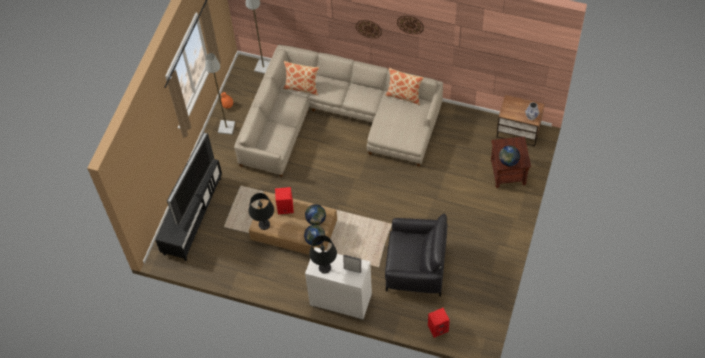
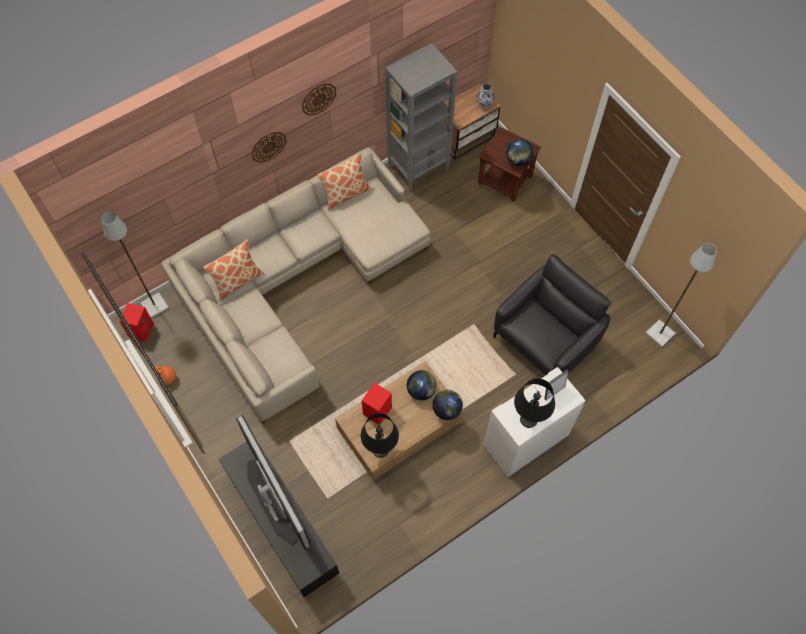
camera: 55 degrees left, 5 degrees up
(227, 128) = (197, 401): grey floor lamp -> grey floor lamp (660, 333)
(438, 328) = (633, 370): red speaker -> red speaker (141, 329)
(472, 123) = (419, 167): none -> grey bookcase

